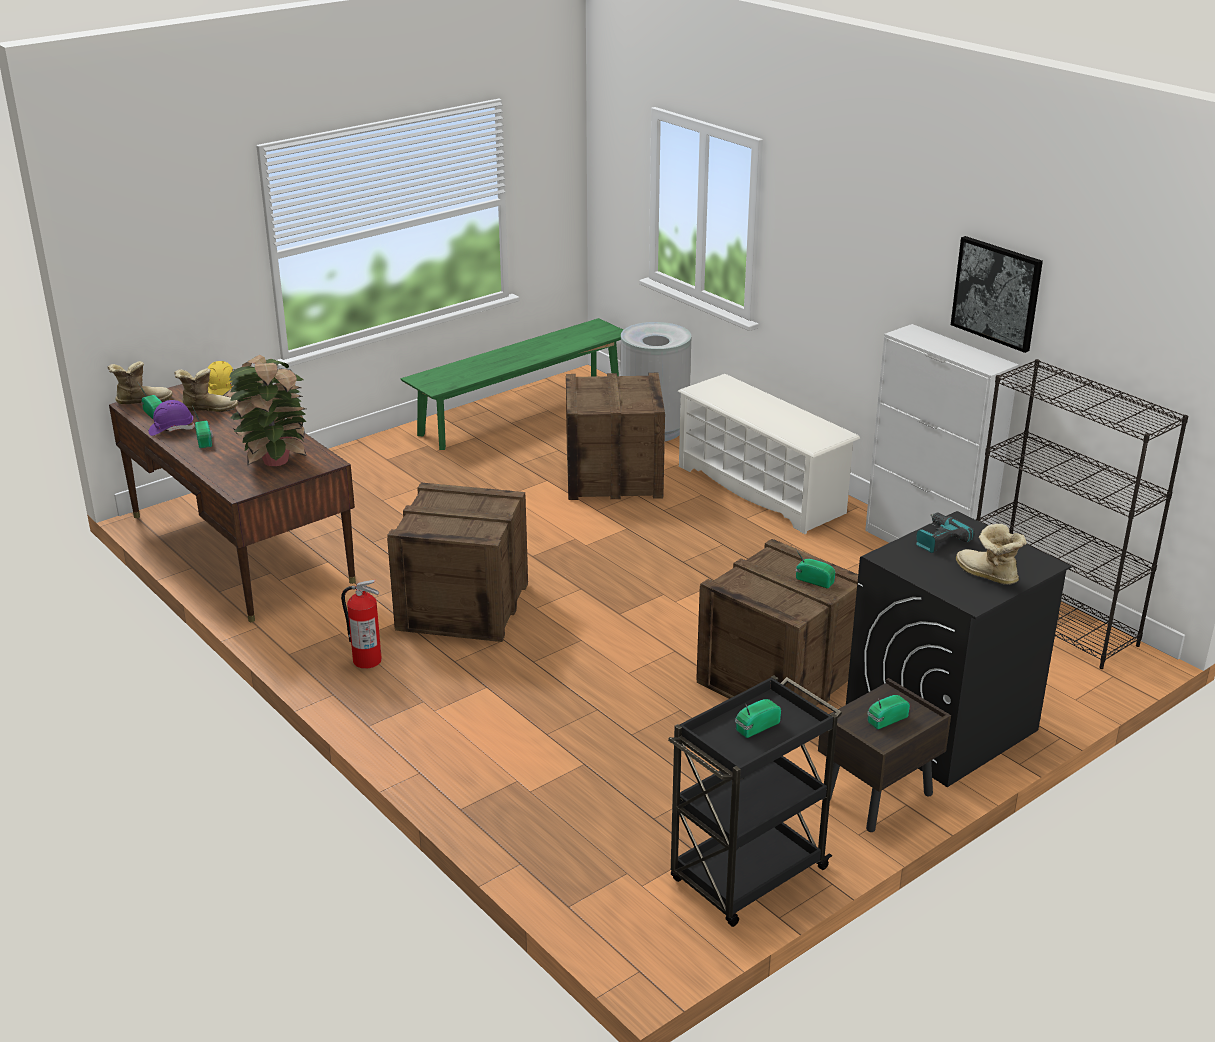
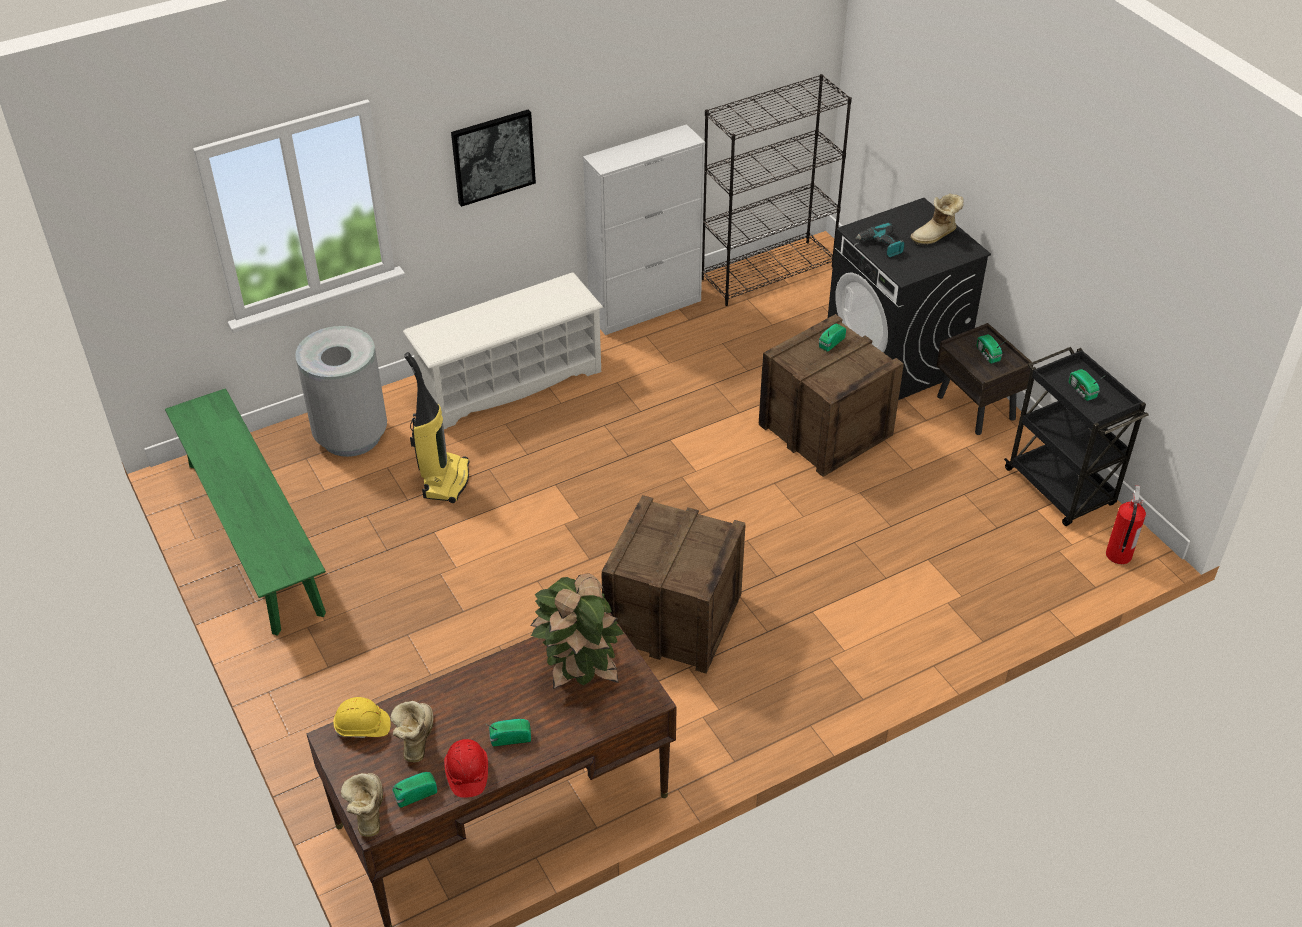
camera: 80 degrees left, 15 degrees up
(171, 429) = (467, 773): purple hard hat -> red hard hat
(366, 660) = (756, 697): fire extinguisher -> fire extinguisher (1118, 555)
(614, 476) = (445, 480): crate -> vacuum cleaner
(997, 293) = (656, 84): picture -> picture (493, 156)

